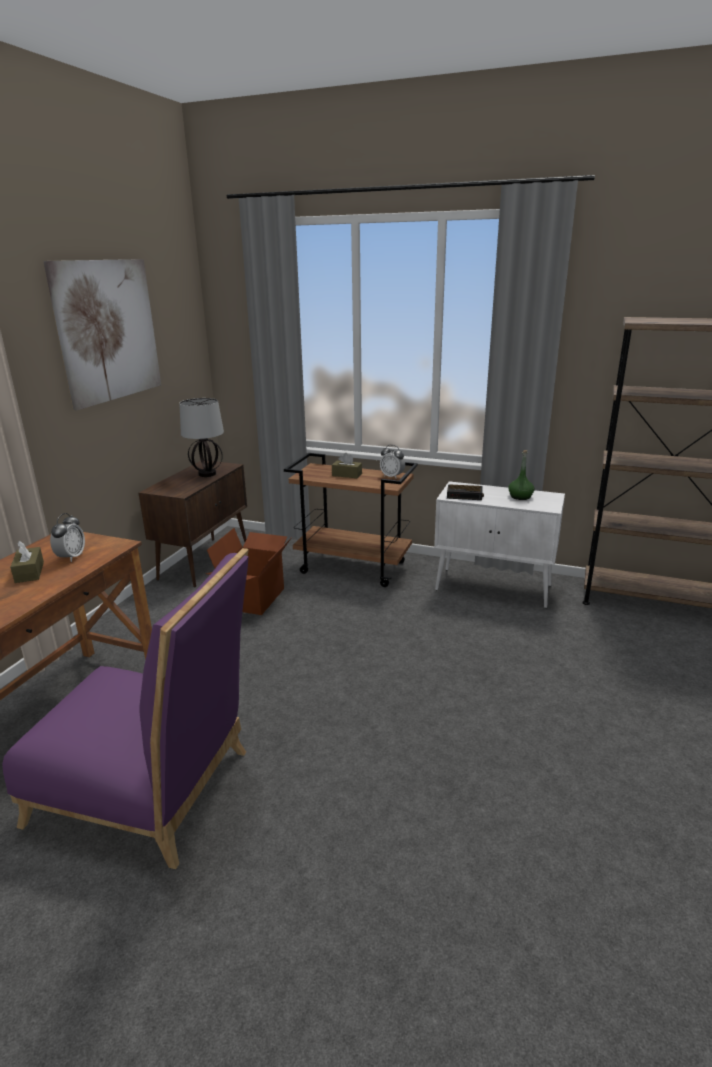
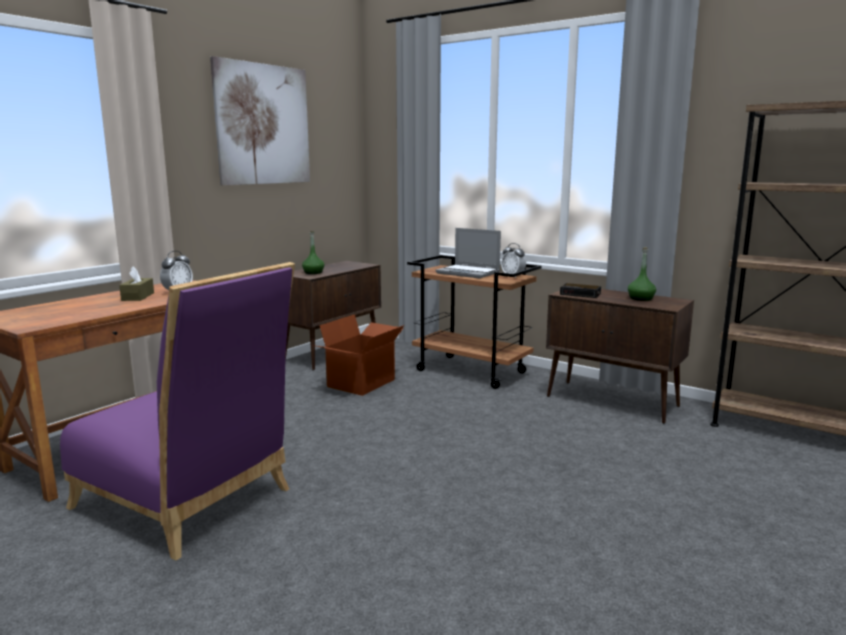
camera: 15 degrees right, 10 degrees down
(180, 486) = (313, 273): none -> green bottle
(207, 474) = (342, 268): table lamp -> none
(347, 475) = (469, 273): brown tissue box -> laptop
(494, 588) = (613, 402): white cabinet -> brown cabinet

